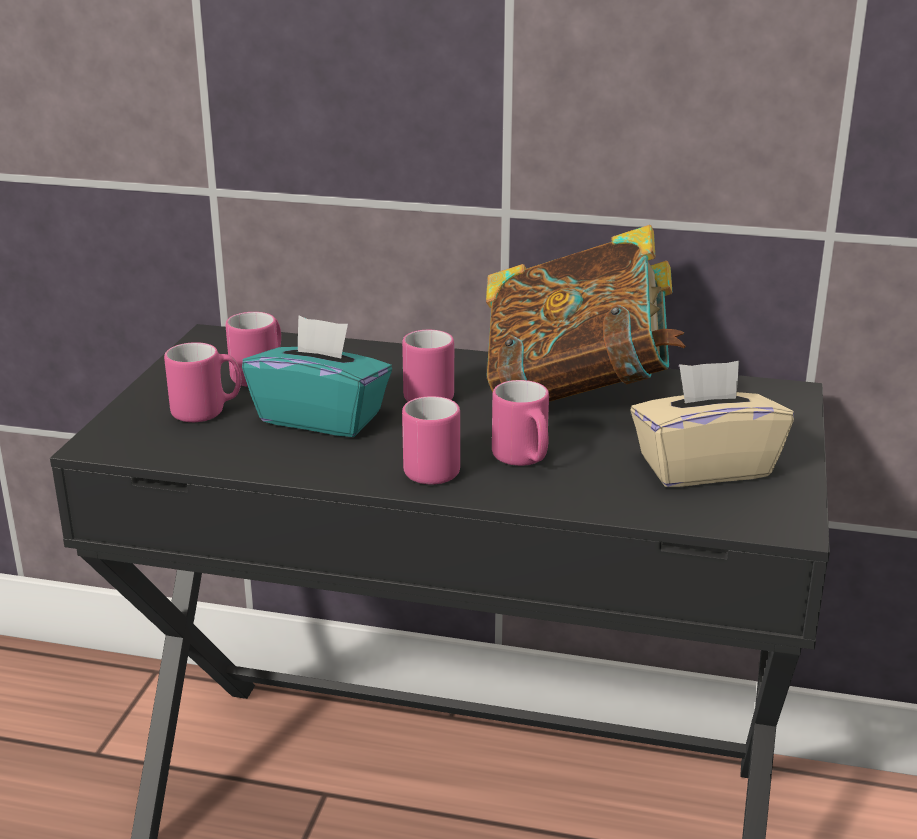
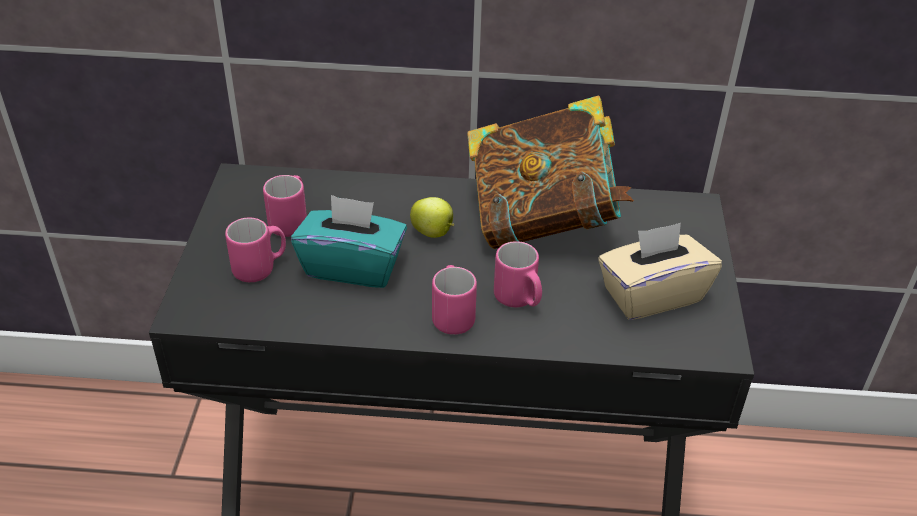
camera: 10 degrees left, 15 degrees up
(434, 395) = (433, 233): pink mug -> apple

